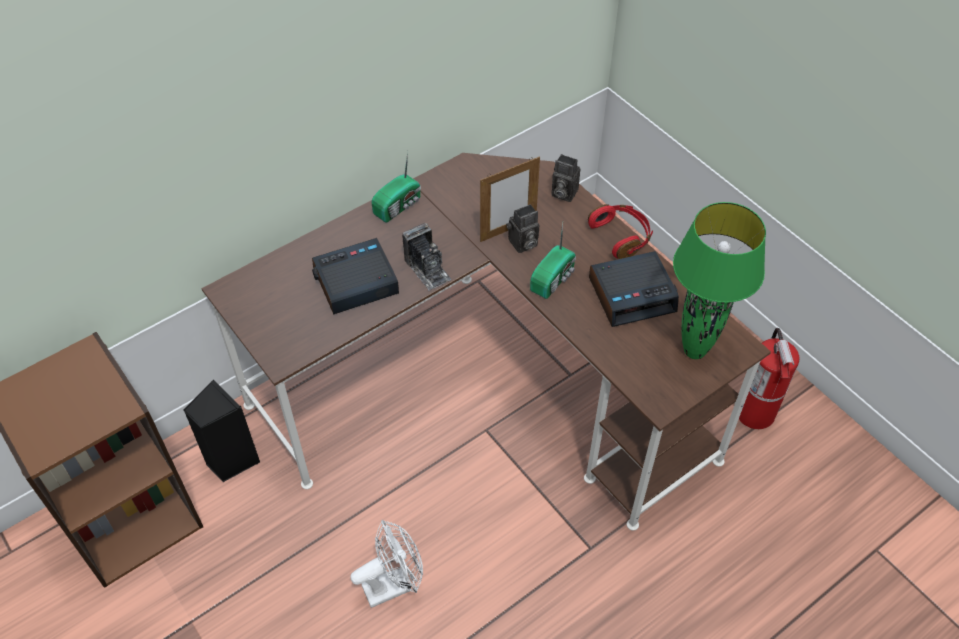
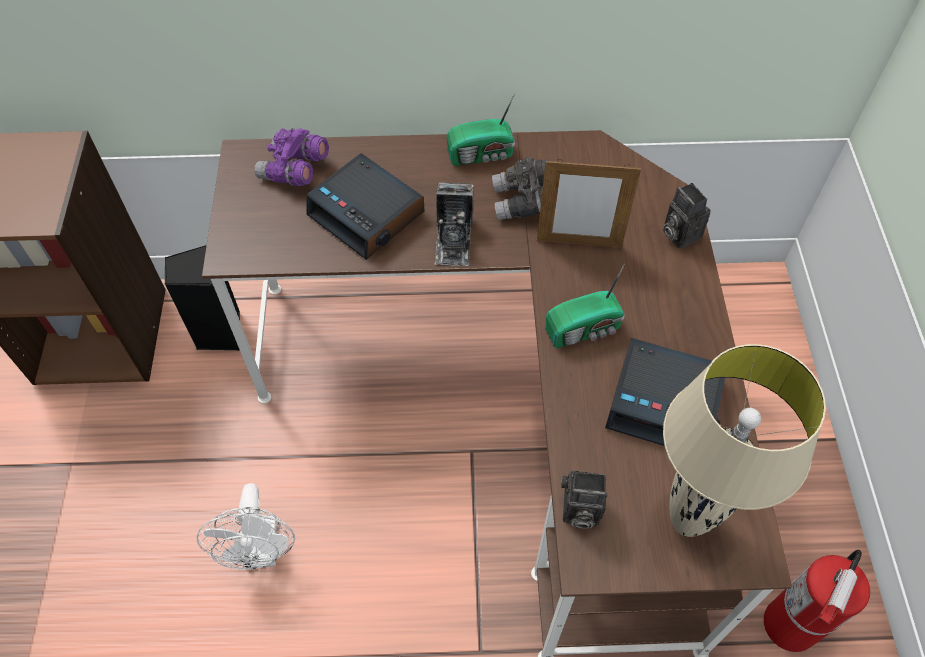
camera: 35 degrees right, 5 degrees up
(277, 282) = (294, 171): none -> purple binoculars
(355, 283) = (368, 214): alarm clock -> alarm clock turned 150 degrees counterclockwise
(394, 584) = (262, 552): white fan -> white fan turned 75 degrees clockwise
(452, 222) = (524, 202): none -> grey binoculars
(522, 244) = (581, 269): camera -> camera (578, 511)
(621, 236) = (709, 323): red headphones -> none
(695, 350) = (688, 522): green table lamp -> beige table lamp

